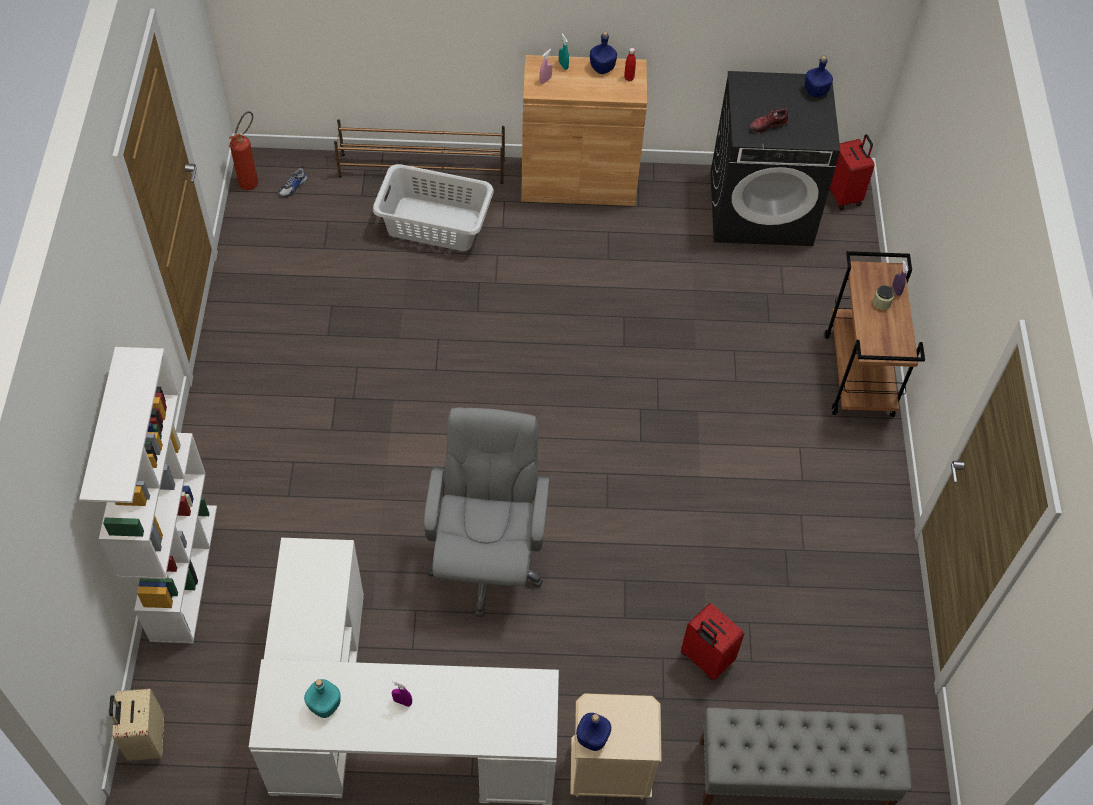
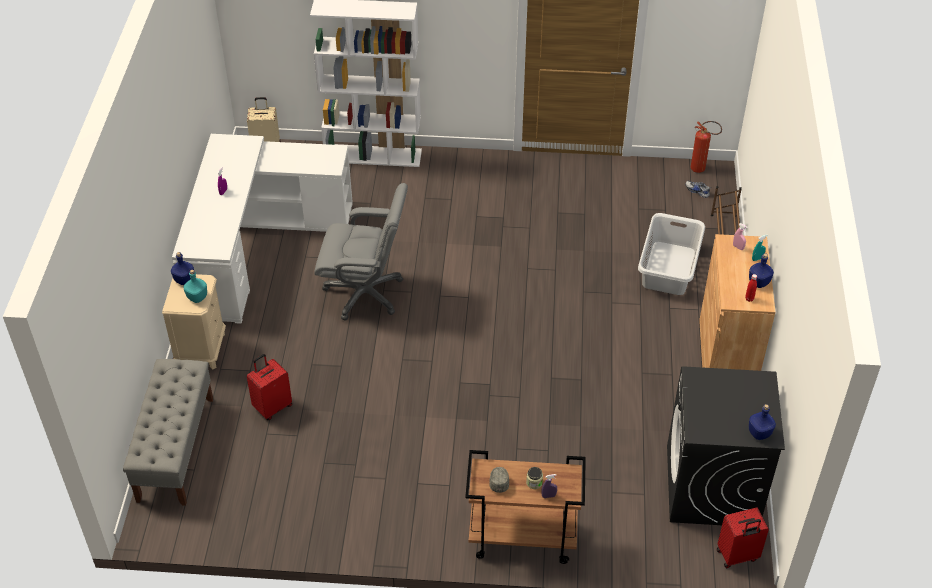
camera: 95 degrees right, 10 degrees down
(325, 705) = (228, 161): turquoise bottle -> turquoise bottle (197, 298)
(768, 125) = (710, 393): shoe -> none
(886, 335) = (499, 481): none -> grey cap

